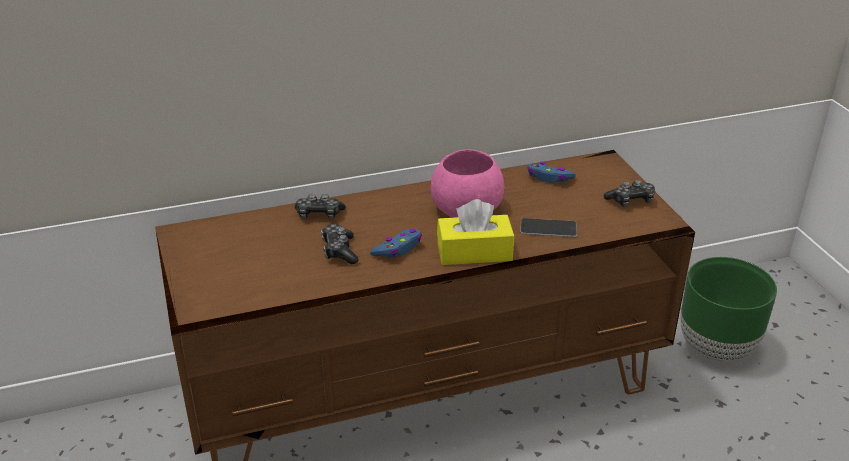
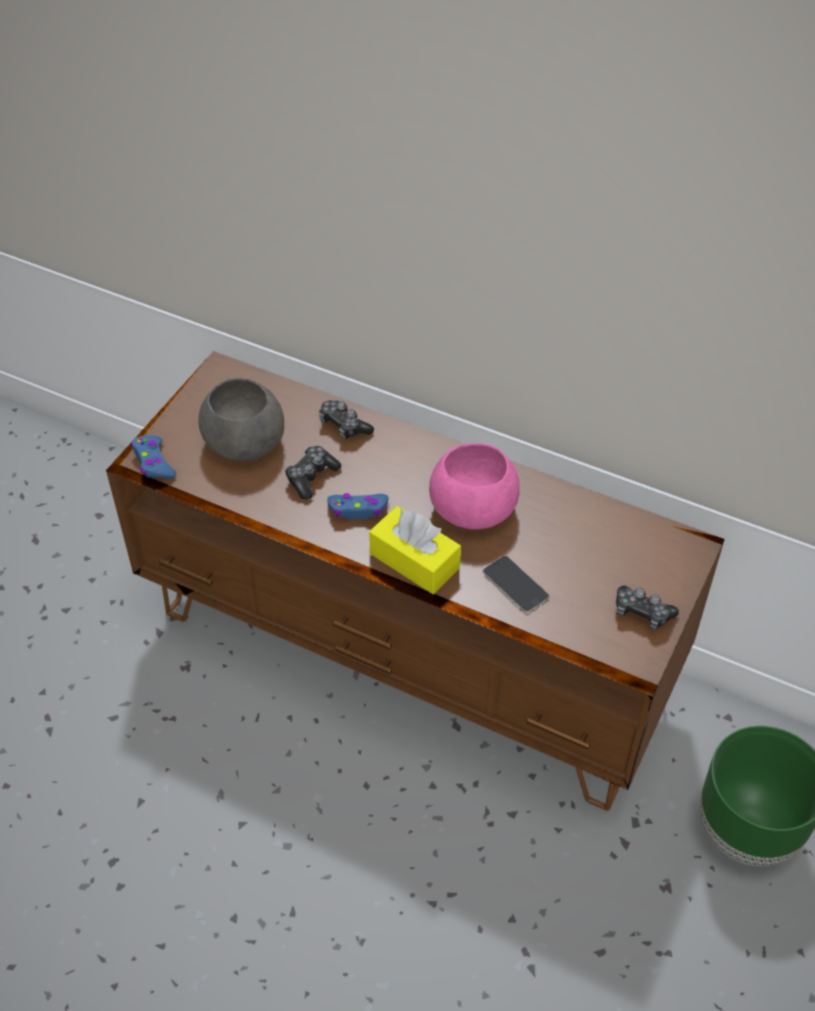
camera: 45 degrees right, 15 degrees up
(262, 259) = (246, 443): none -> grey bowl
(549, 178) = (602, 527): blue game controller -> blue game controller (153, 463)

